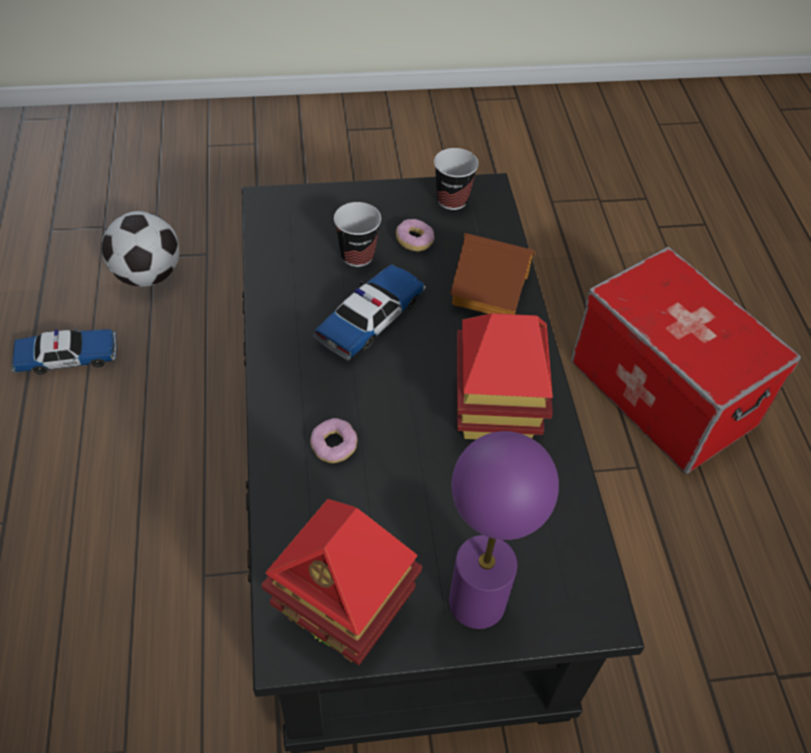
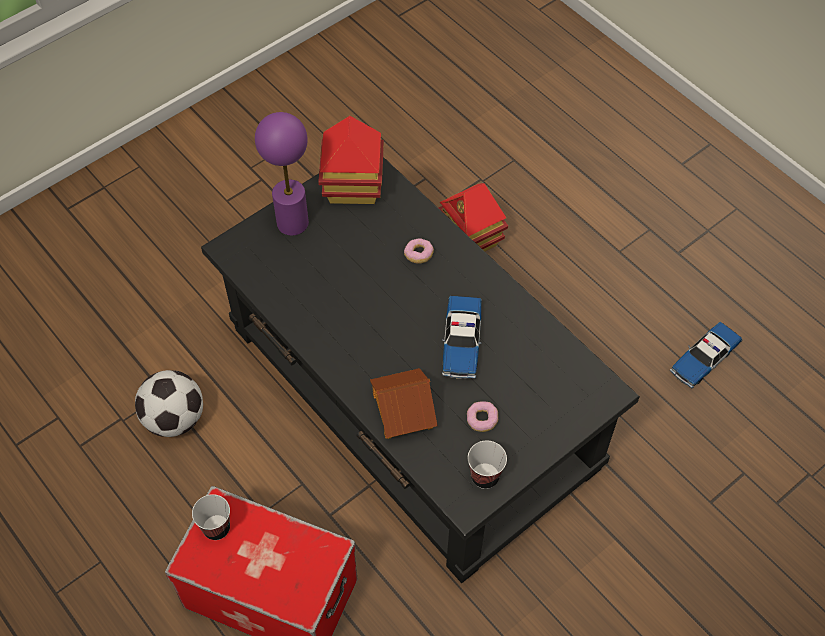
camera: 150 degrees right, 5 degrees up
(148, 275) = (729, 454): football -> football (174, 419)
(357, 255) = (509, 384): cup -> cup (216, 528)
(495, 411) = (345, 324): toy house -> toy house (471, 239)

